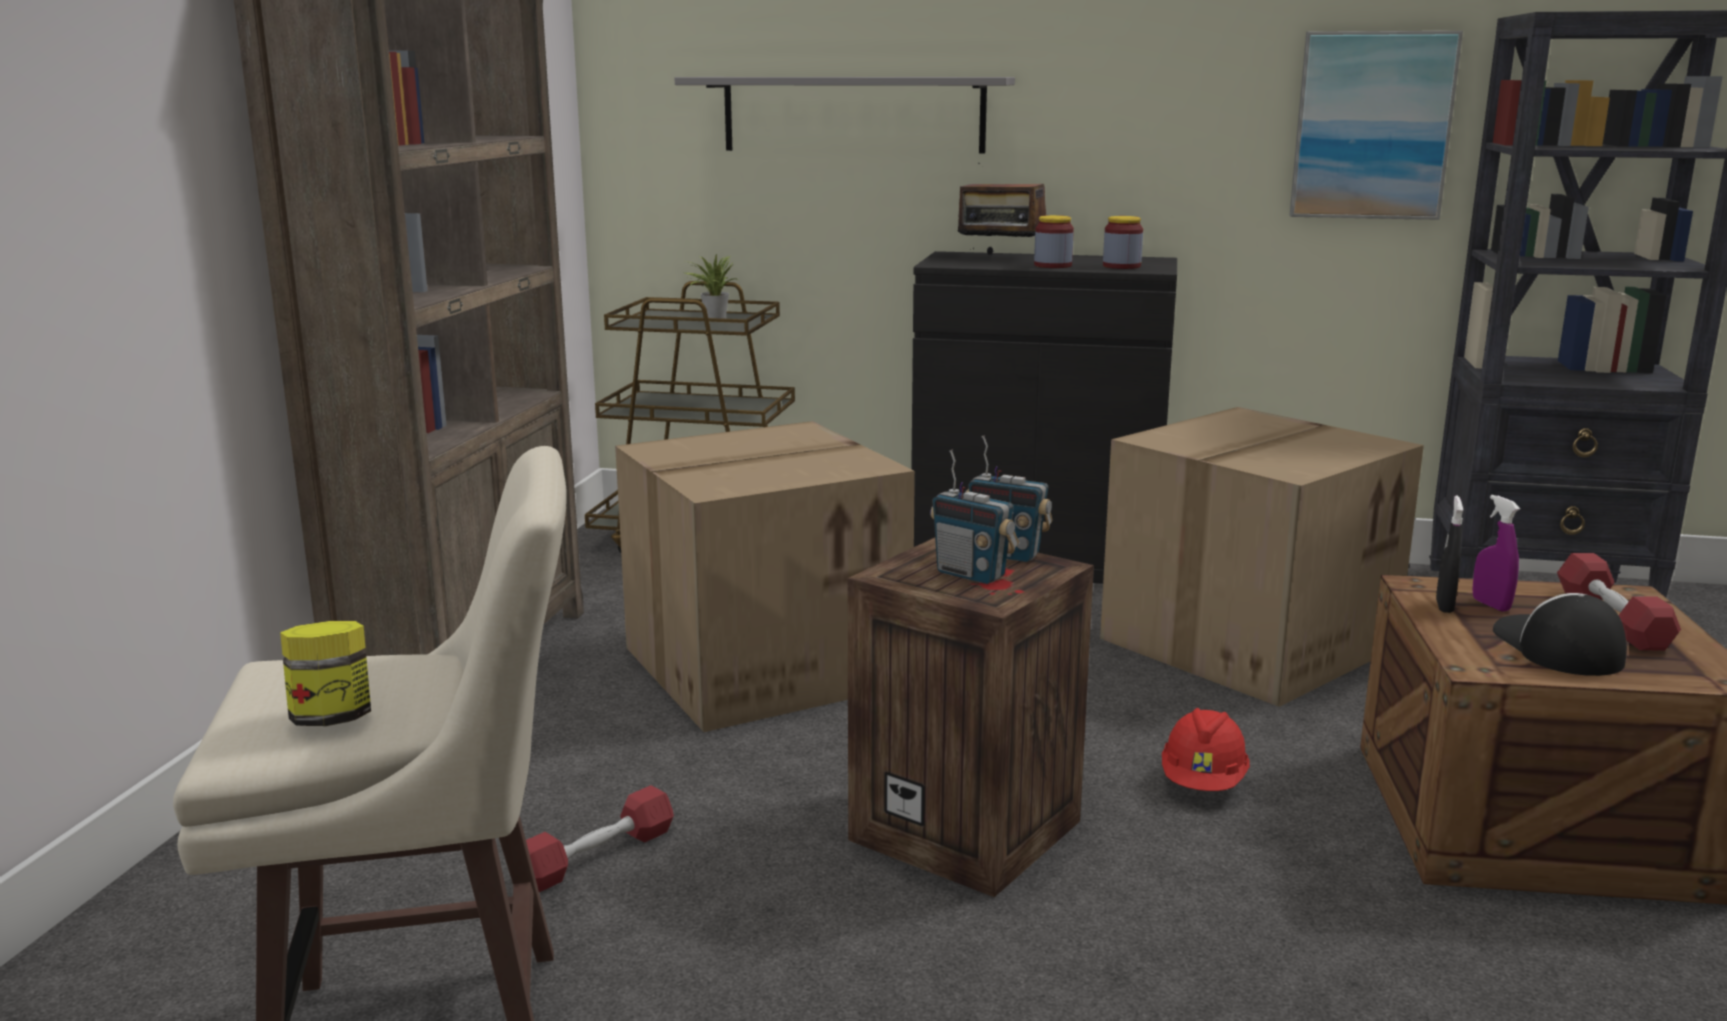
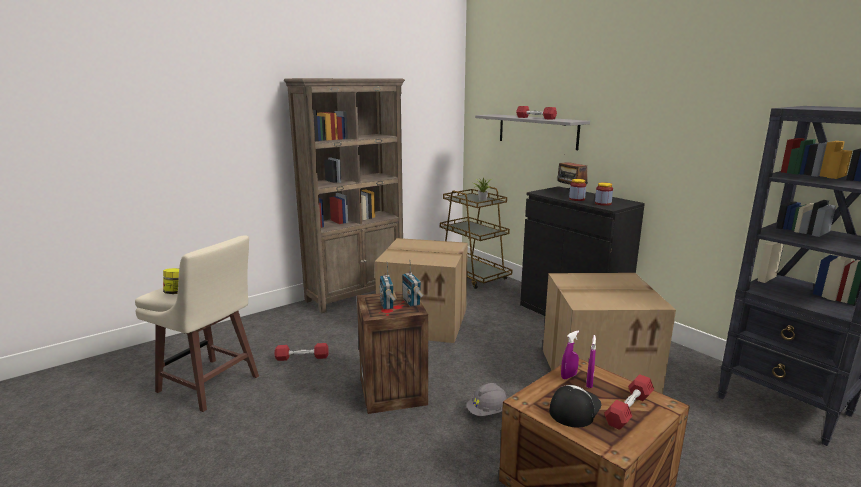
camera: 40 degrees right, 0 degrees up
(875, 76) = (535, 118): none -> red dumbbell
(1203, 782) = (487, 412): red hard hat -> grey hard hat
(1372, 126) = (736, 154): picture -> none
(1444, 606) = (568, 376): black spray bottle -> purple spray bottle

